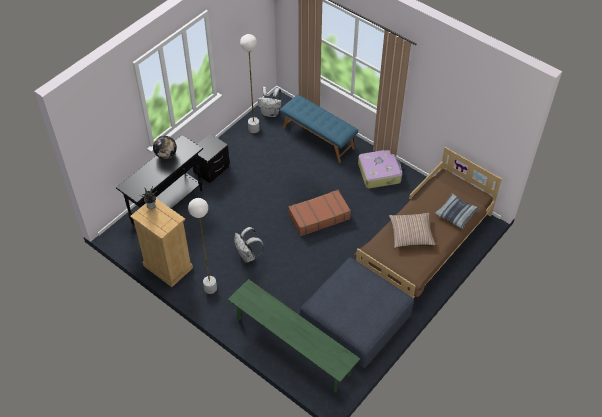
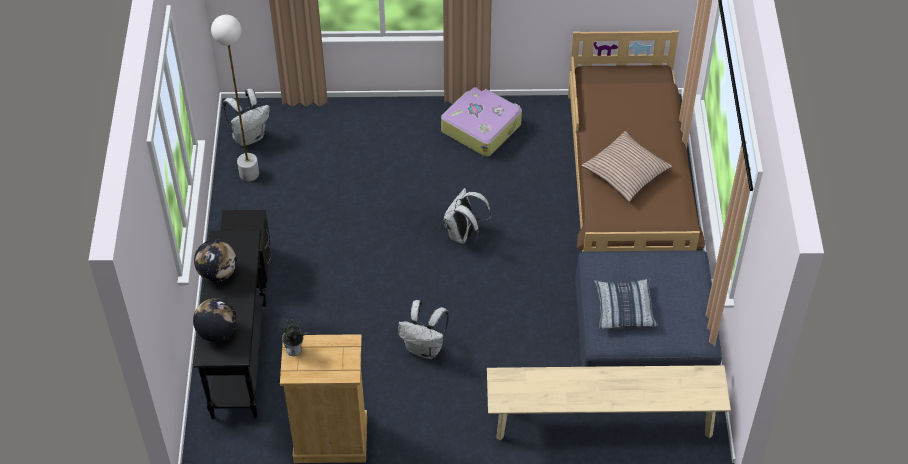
camera: 40 degrees left, 0 degrees up
(139, 180) = (217, 332): none -> globe
(210, 288) = (420, 426): white floor lamp -> none
(292, 346) = (603, 421): green bench -> beige bench
(318, 138) = (353, 130): blue bench -> none
(318, 217) = (463, 235): brown suitcase -> white backpack
(456, 213) = (652, 112): pillow -> pillow (624, 308)

